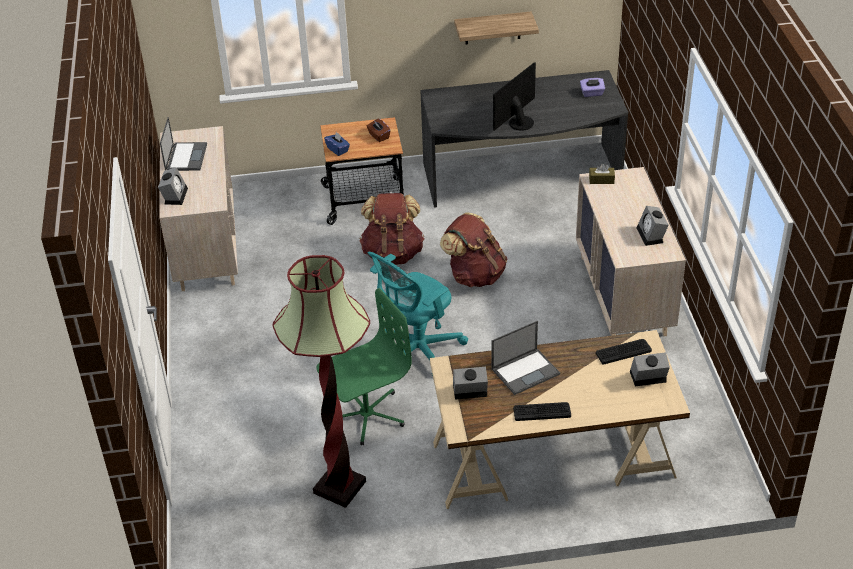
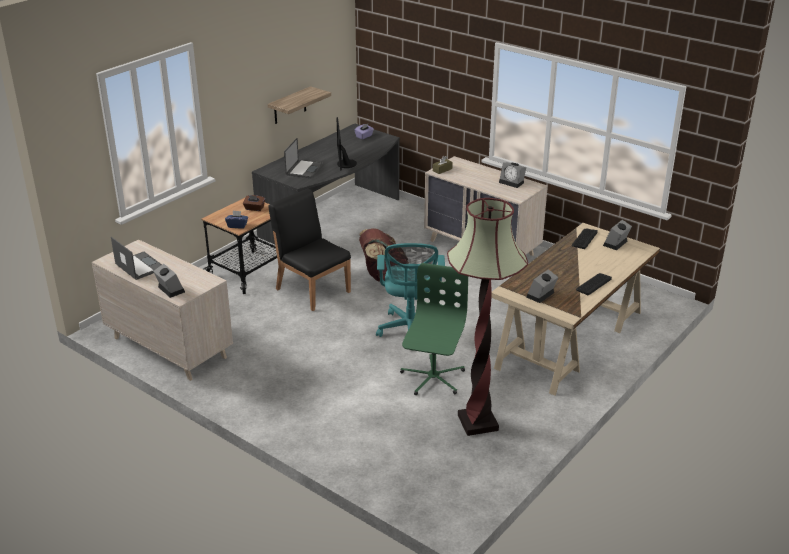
camera: 45 degrees left, 10 degrees down
(393, 253) = (312, 290): brown backpack -> black chair
(526, 371) = (553, 271): laptop -> laptop (304, 169)

